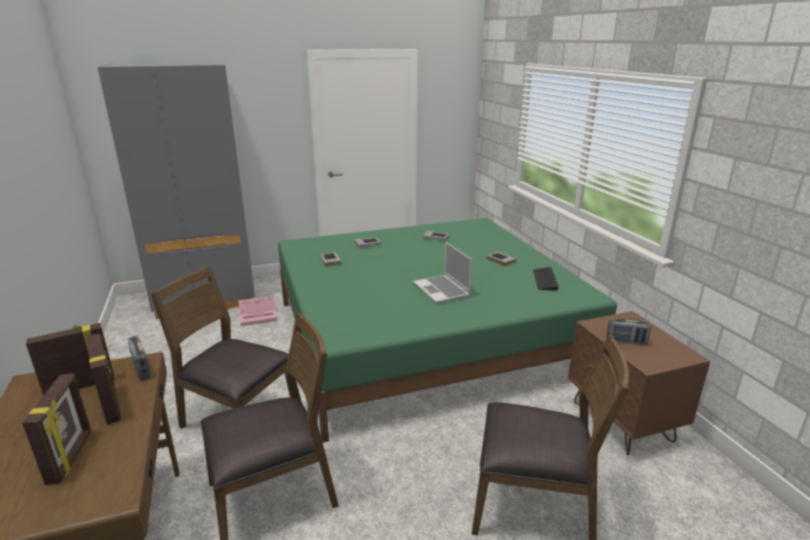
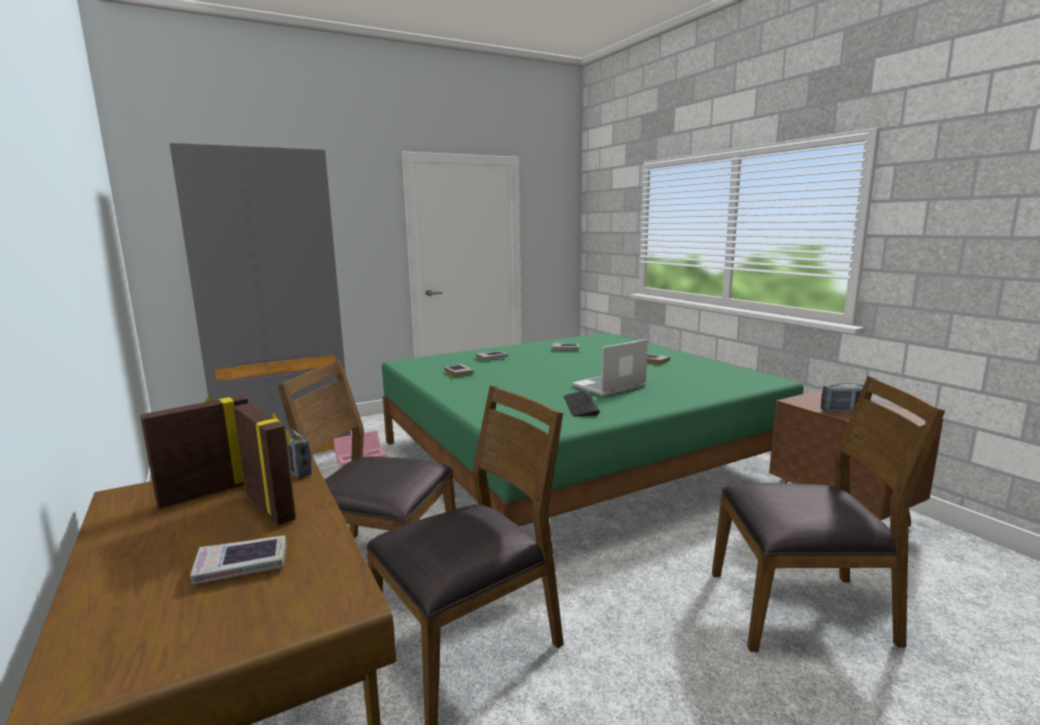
camera: 10 degrees left, 10 degrees down
(71, 457) = (241, 566): picture frame -> book
(442, 290) = (609, 387): laptop -> laptop turned 90 degrees clockwise
(545, 280) = (713, 371): keyboard -> keyboard (580, 405)

